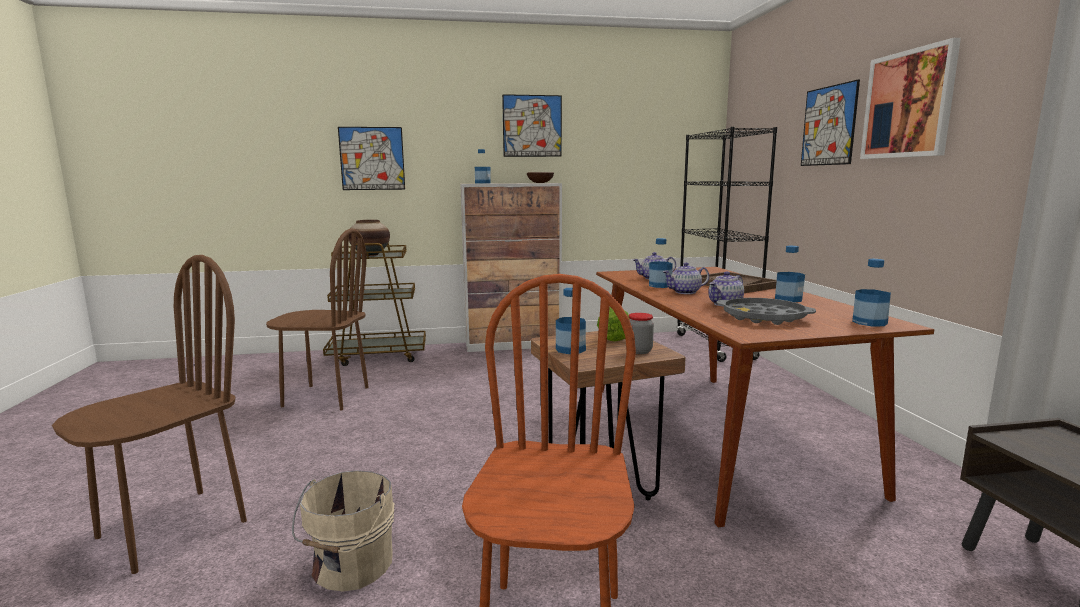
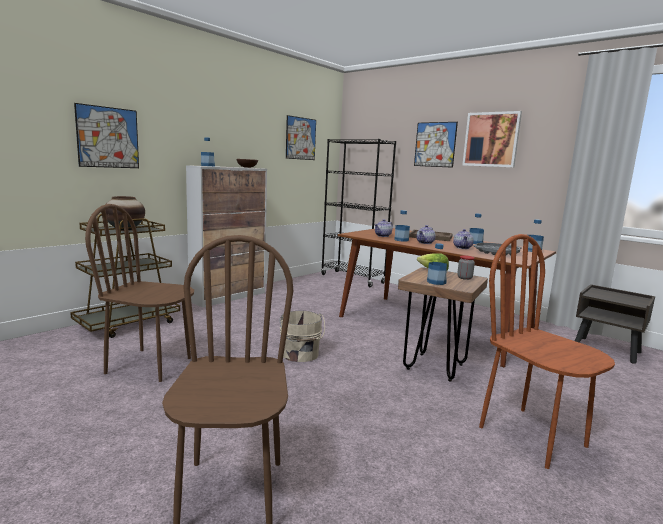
camera: 40 degrees left, 0 degrees up
(326, 397) = (149, 365): brown chair -> brown chair turned 135 degrees counterclockwise
(350, 567) = (398, 454): beige bucket -> beige bucket (300, 355)
(532, 126) = (235, 121): picture -> picture (300, 138)

